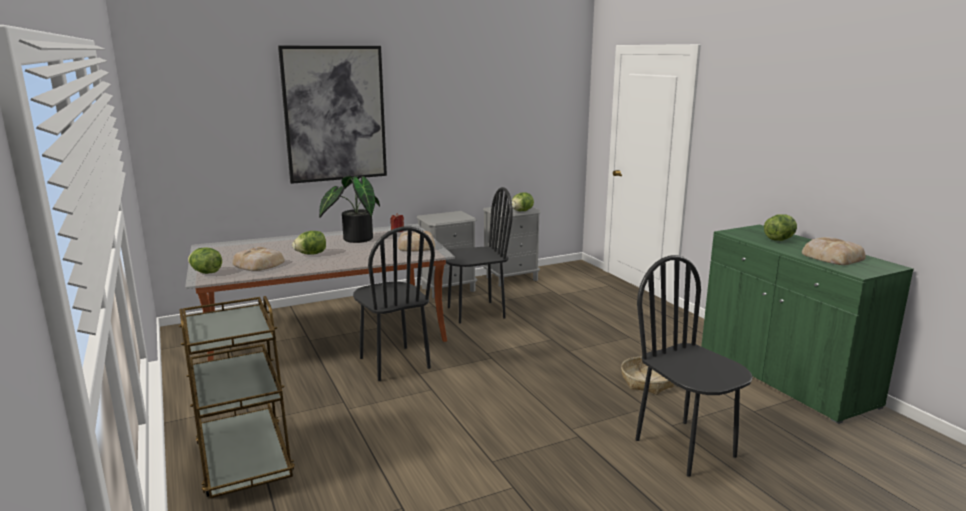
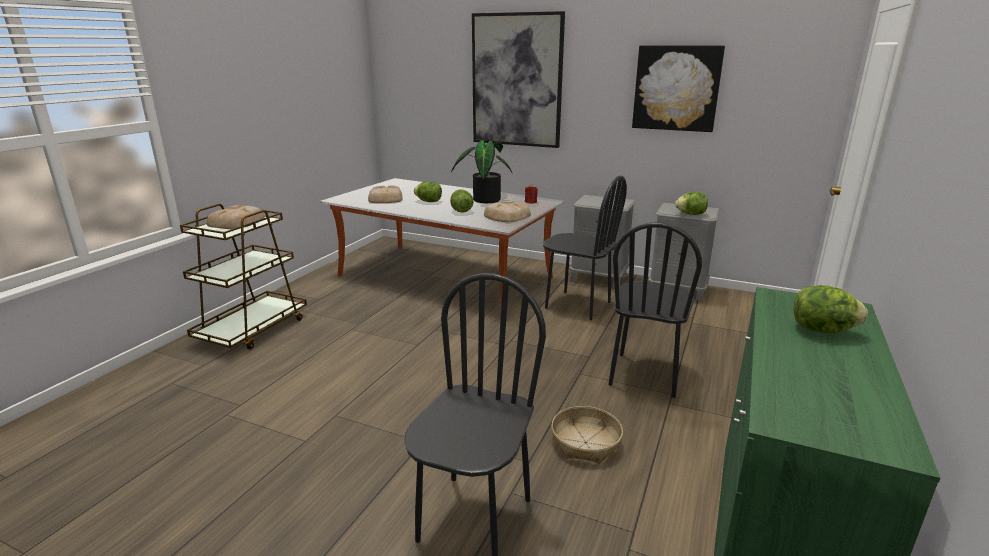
camera: 50 degrees right, 5 degrees up
(206, 272) = (349, 196): lettuce -> lettuce (461, 211)
(394, 363) = (438, 314): black chair -> black chair (644, 374)
(481, 110) = (676, 88): none -> picture
(831, 256) = (823, 383): bread -> bread (237, 222)

